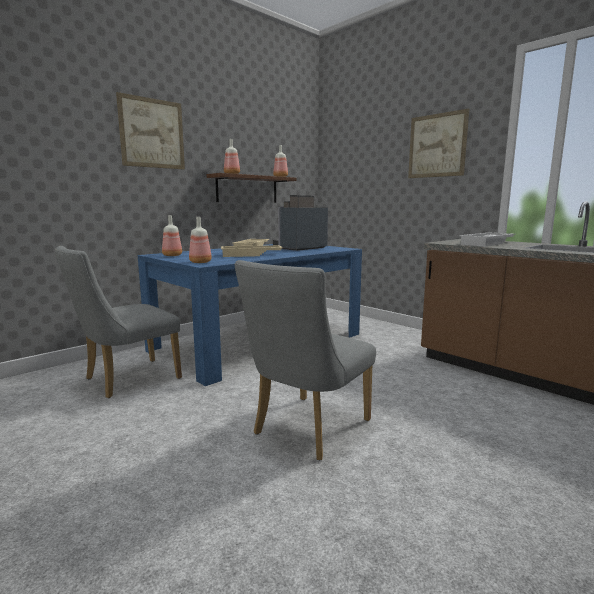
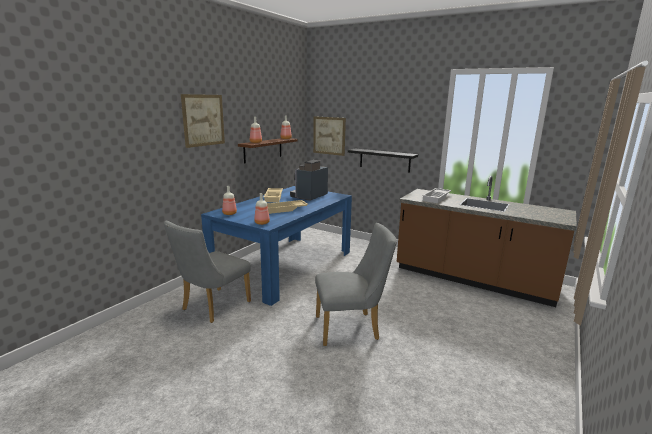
camera: 15 degrees left, 5 degrees up
(306, 430) = (351, 328): grey chair -> grey chair turned 120 degrees counterclockwise
(416, 203) = (384, 160): none -> black shelf
(437, 145) = (399, 123): picture -> picture (329, 135)

